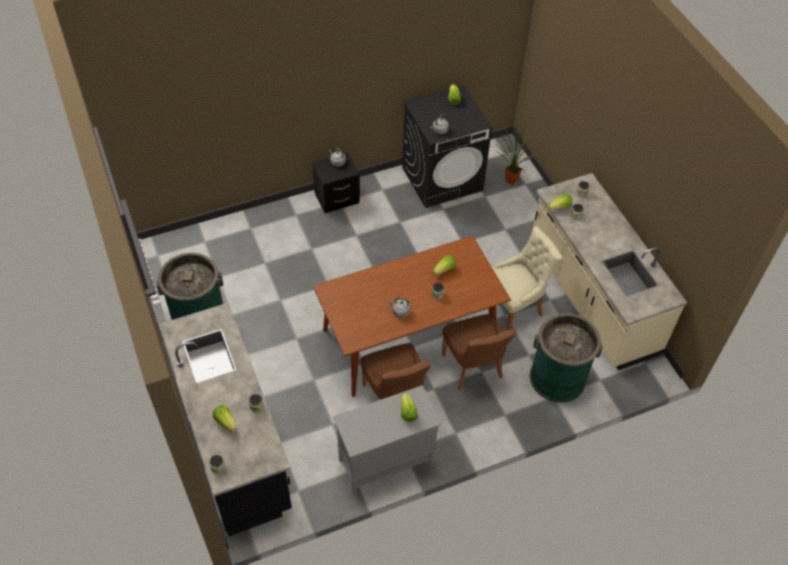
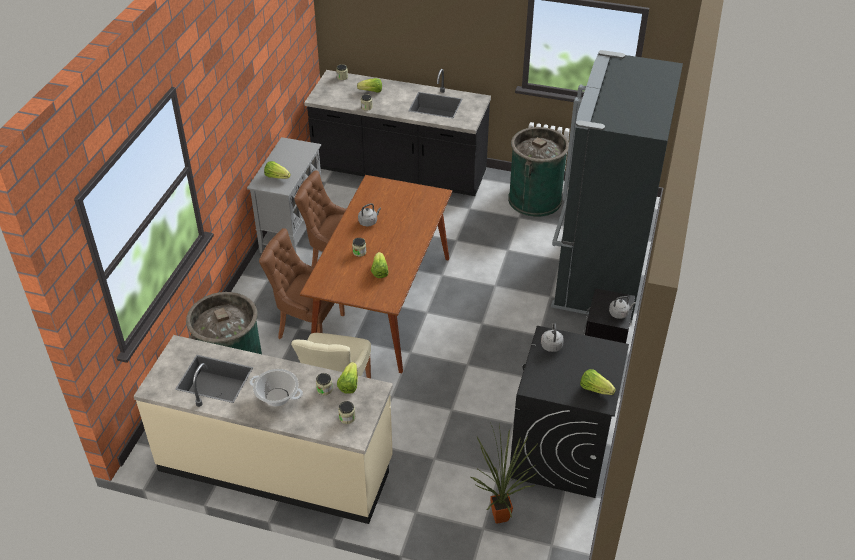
camera: 130 degrees right, 10 degrees down
(264, 234) = (598, 275): none -> black fridge
(605, 233) = (277, 397): none -> cooking pot

